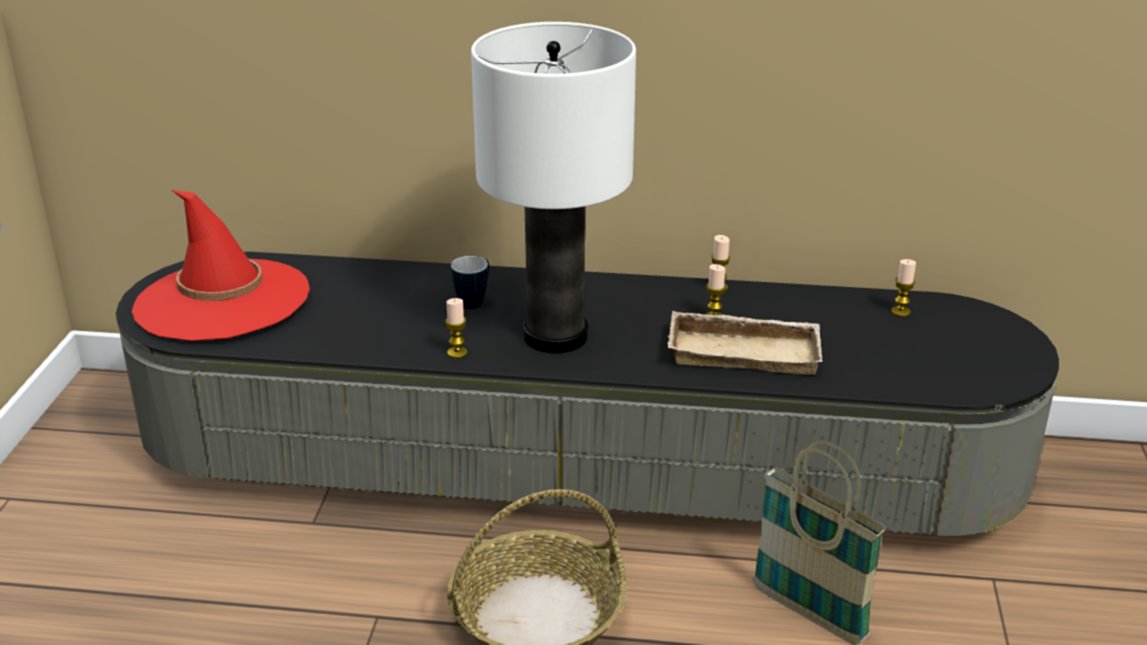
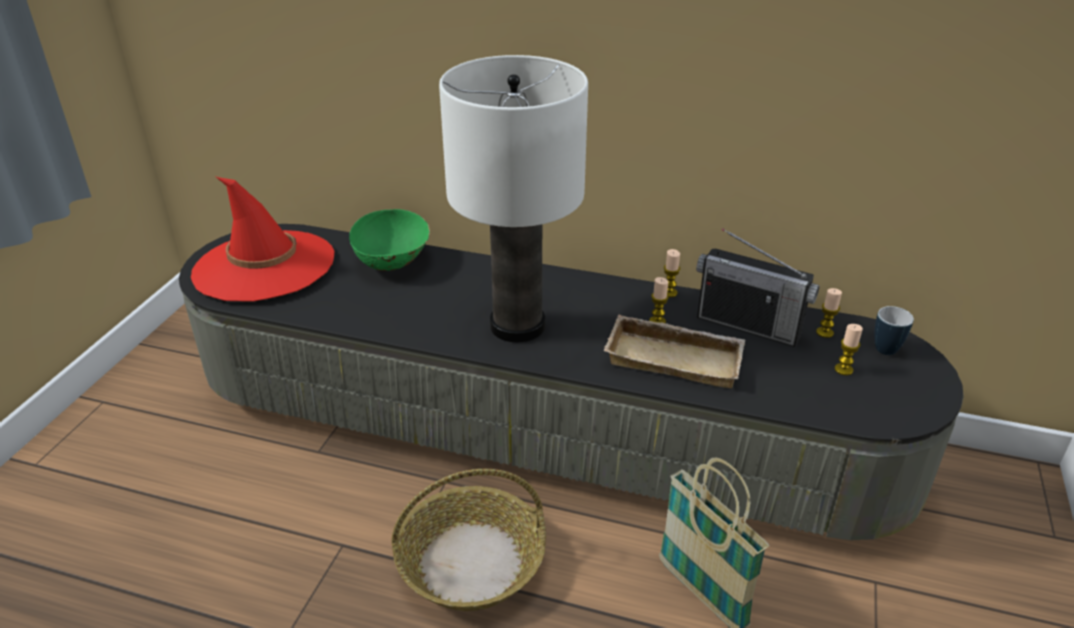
camera: 10 degrees right, 5 degrees up
(381, 282) = (393, 261): none -> green bowl
(457, 353) = (431, 333): candle -> candle (843, 369)
(475, 301) = (462, 286): mug -> mug (888, 347)
(816, 312) = (748, 325): none -> radio

